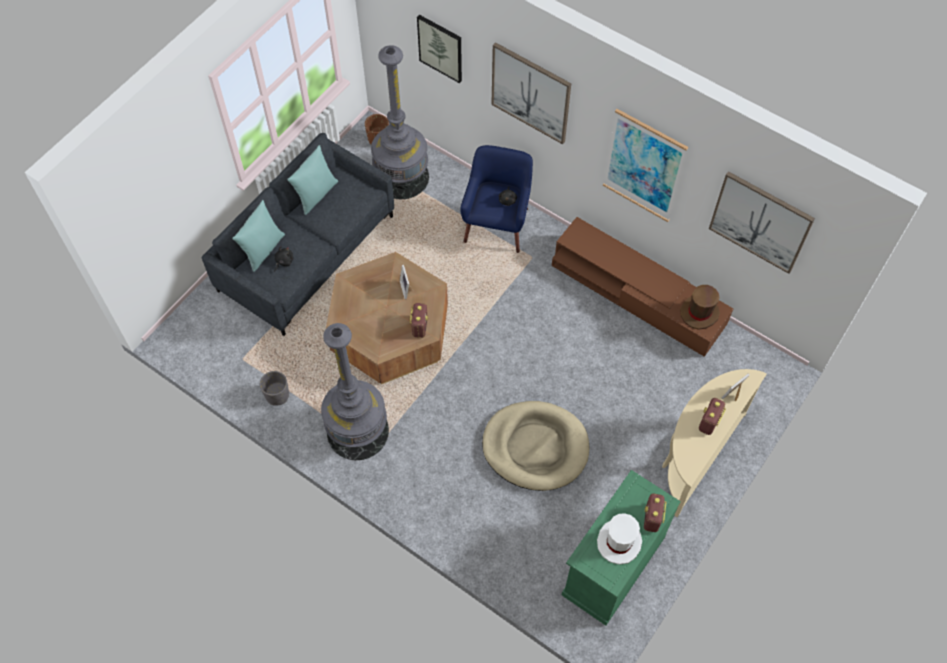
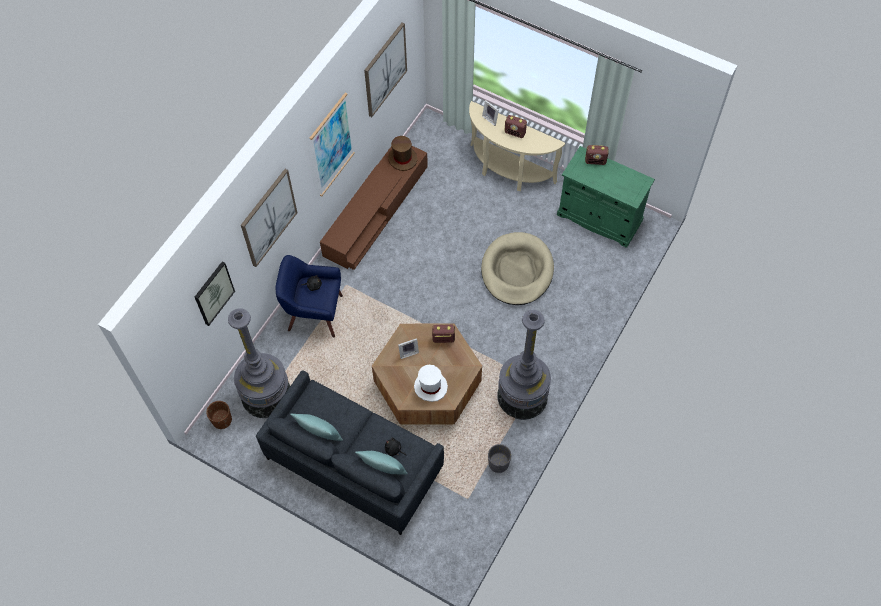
camera: 95 degrees left, 0 degrees up
(619, 542) = (616, 179): white hat -> white hat (430, 386)

